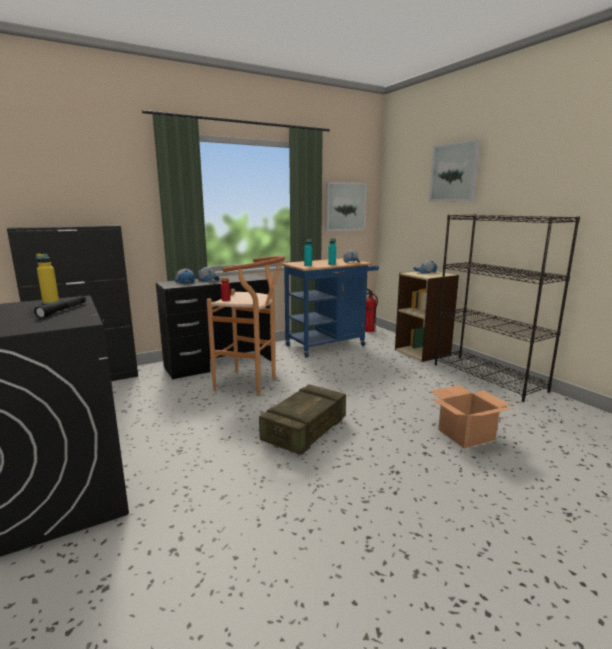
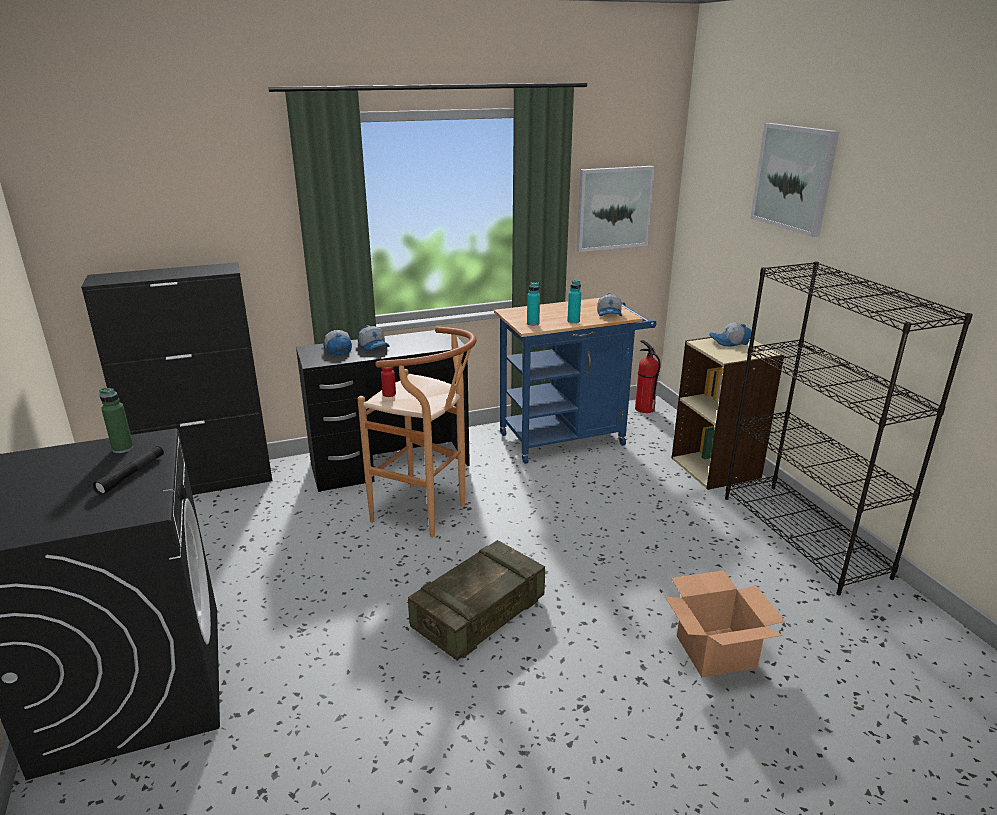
camera: 10 degrees right, 10 degrees up
(51, 302) = (123, 448): yellow bottle -> green bottle

